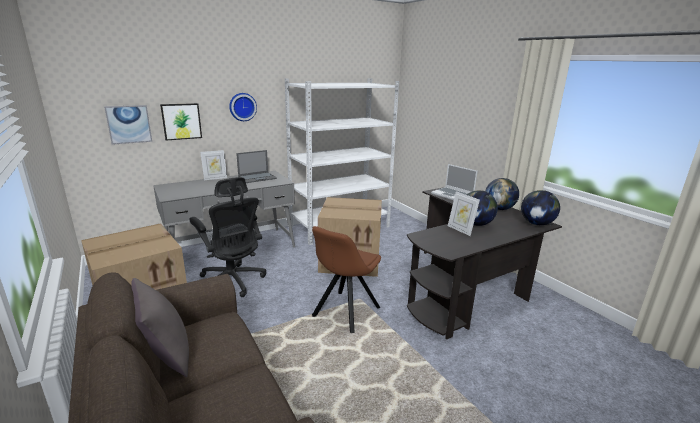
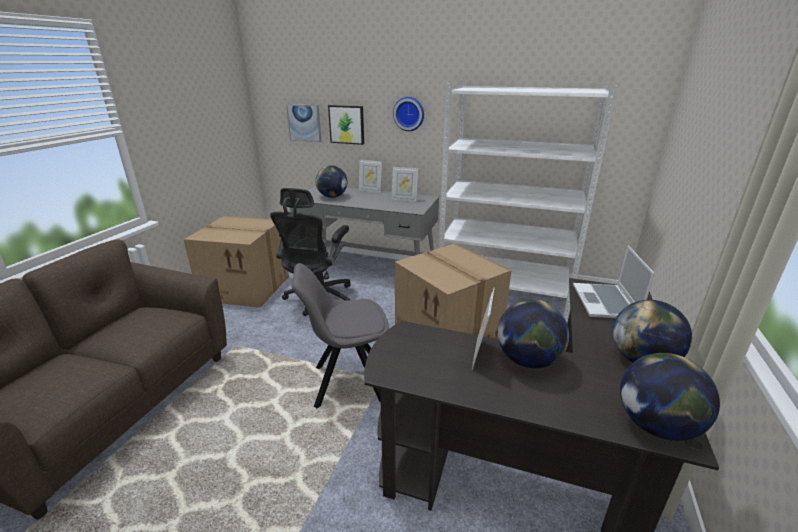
camera: 50 degrees right, 5 degrees up
(165, 357) = (115, 322): grey pillow -> none
(195, 189) = (332, 196): none -> globe
(258, 177) = (404, 199): laptop -> picture frame
(345, 312) = (348, 383): brown chair -> grey chair

